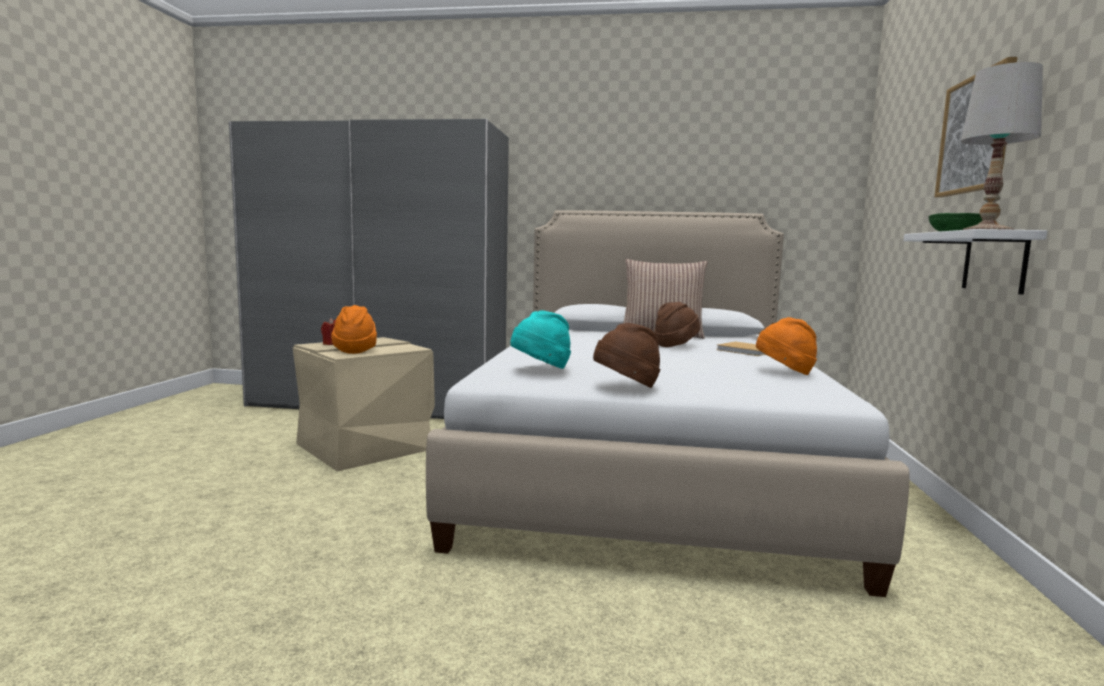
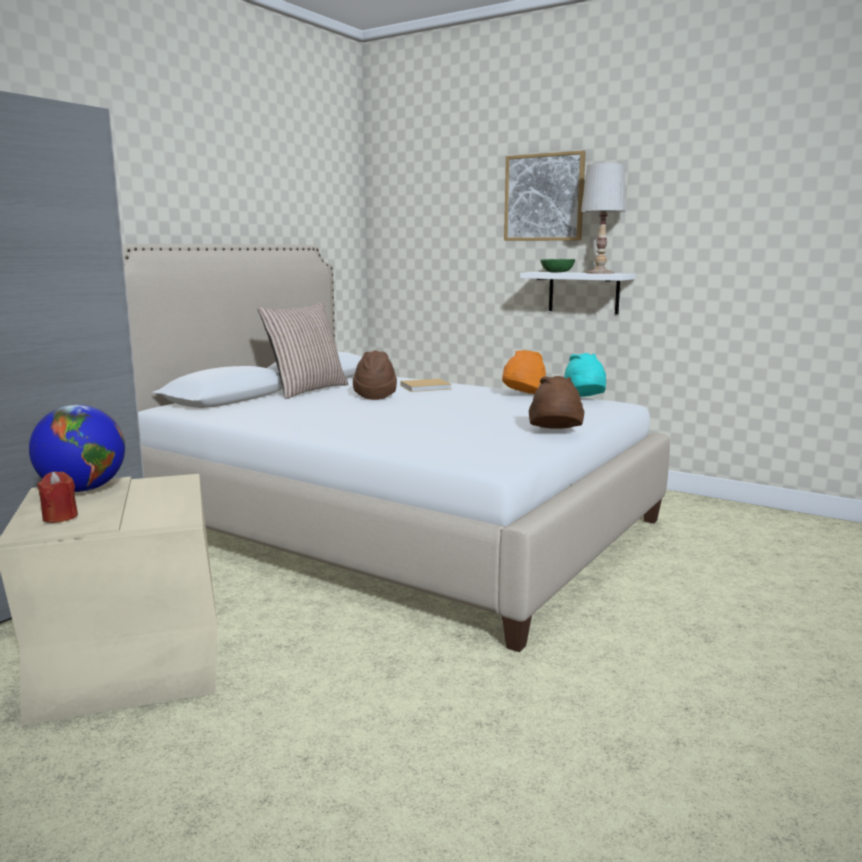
camera: 65 degrees left, 5 degrees up
(355, 350) = (145, 509): orange hat -> none
(379, 340) = (82, 489): none -> globe
(540, 369) = (475, 441): turquoise hat -> turquoise hat (584, 400)

